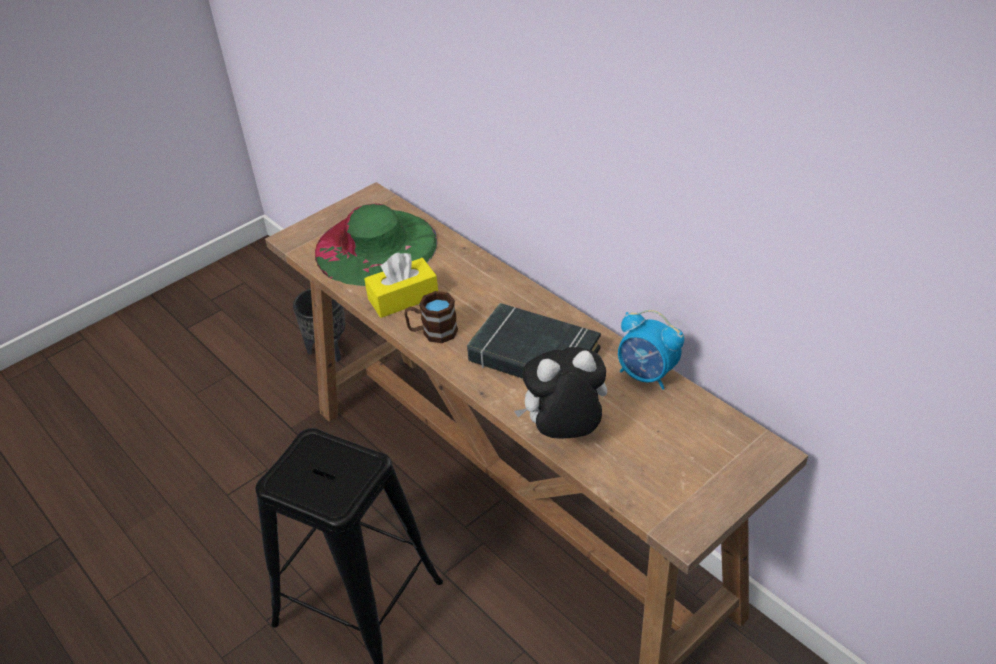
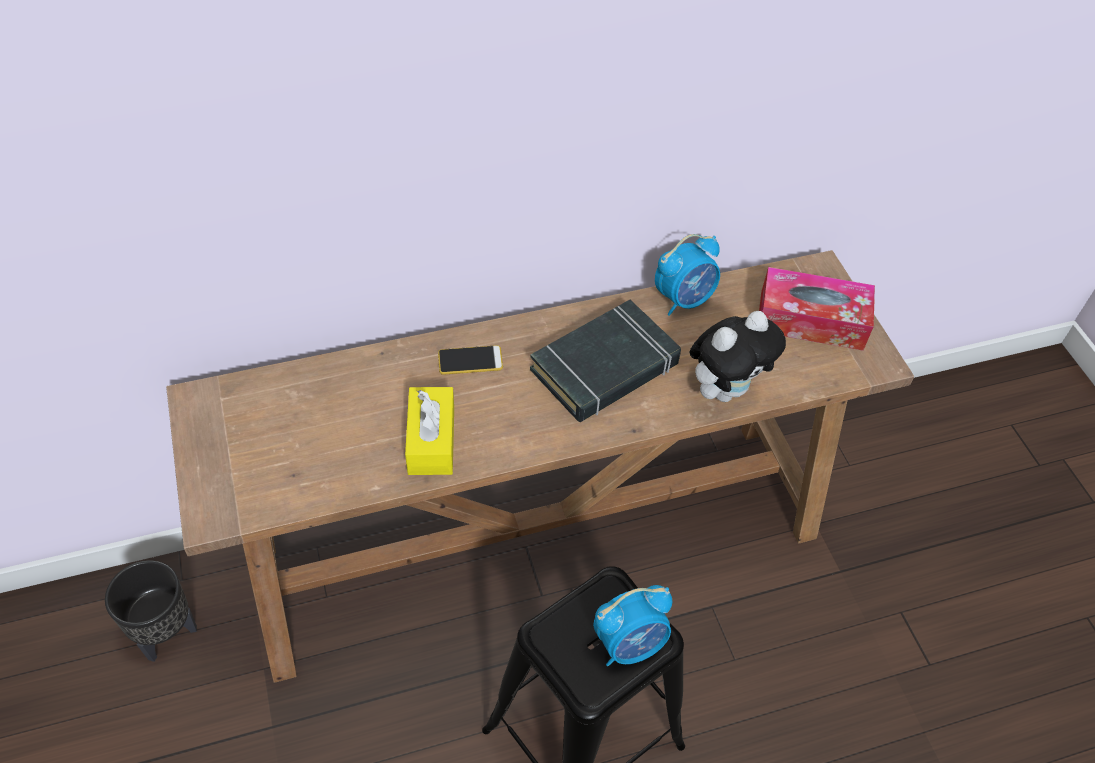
camera: 70 degrees left, 10 degrees up
(325, 491) = (630, 644): none -> alarm clock
(376, 247) = (310, 433): green hat -> none
(432, 332) = (511, 436): brown mug -> none
(487, 287) = (470, 360): none -> phone
(564, 432) = (725, 389): plush toy -> plush toy turned 135 degrees counterclockwise
(695, 465) = (811, 320): none -> tissue box

